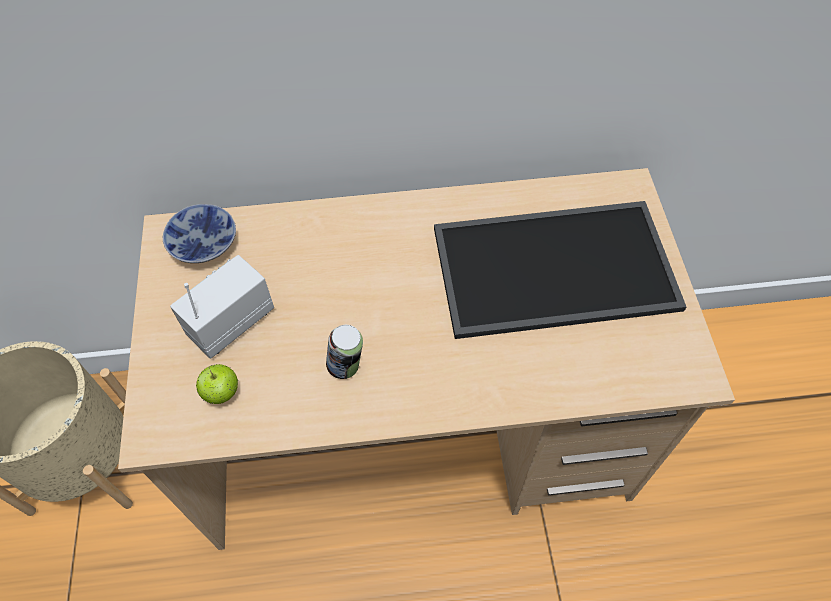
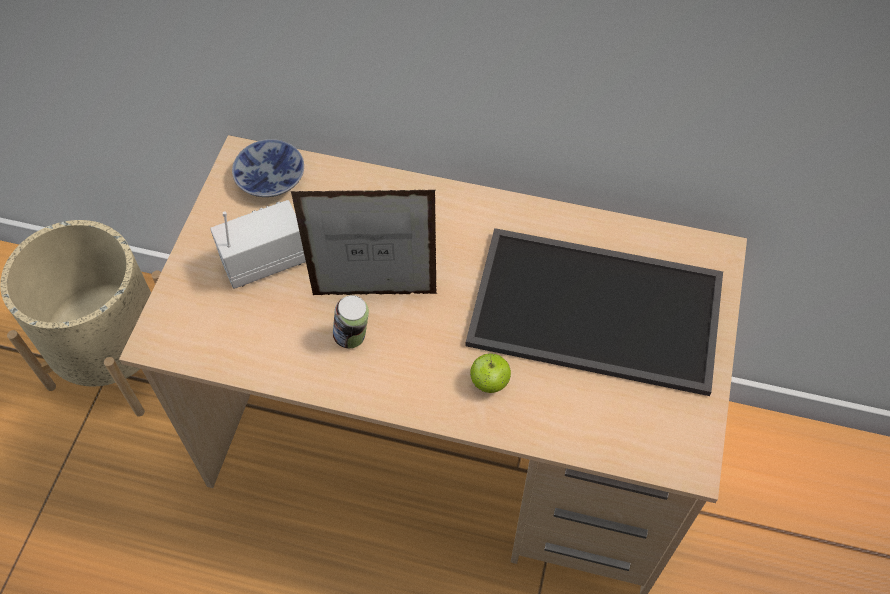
camera: 20 degrees right, 0 degrees up
(222, 392) = (231, 323): apple -> apple (489, 382)
(350, 319) = (375, 294): none -> picture frame

